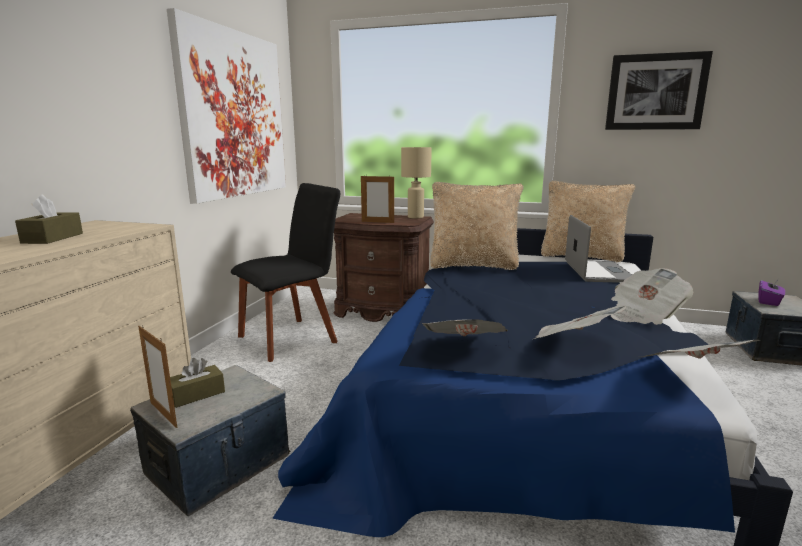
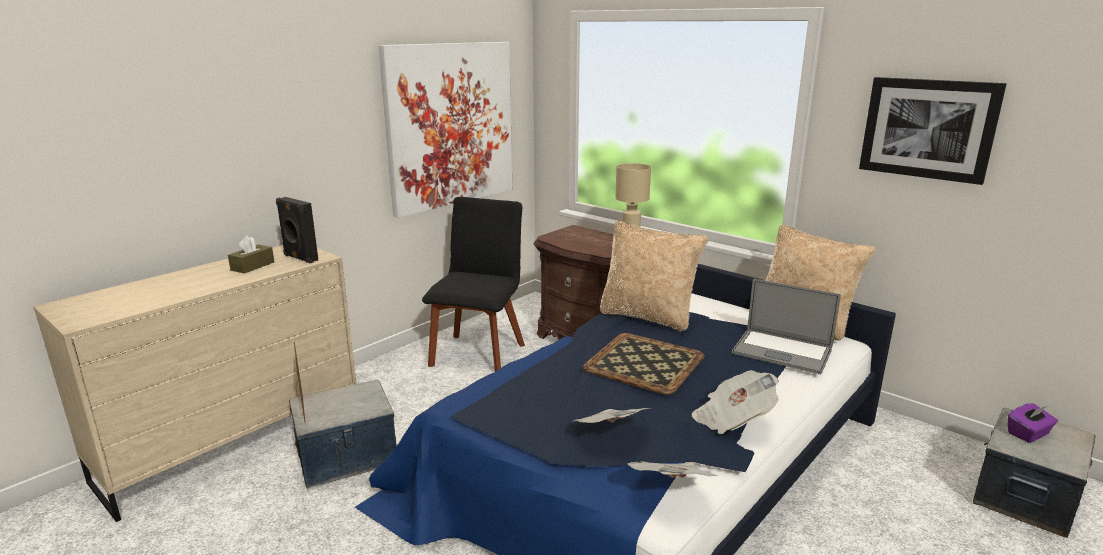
camera: 25 degrees right, 5 degrees up
(116, 229) = (300, 258): none -> black speaker
(197, 394) = (334, 399): brown tissue box -> none
(292, 338) = (479, 352): black chair -> black chair turned 60 degrees counterclockwise
(377, 222) = (579, 246): picture frame -> none
(463, 349) = (513, 415): newspaper -> none
(521, 292) = (644, 363): none -> tray
(598, 272) = (781, 351): laptop -> laptop turned 90 degrees clockwise

